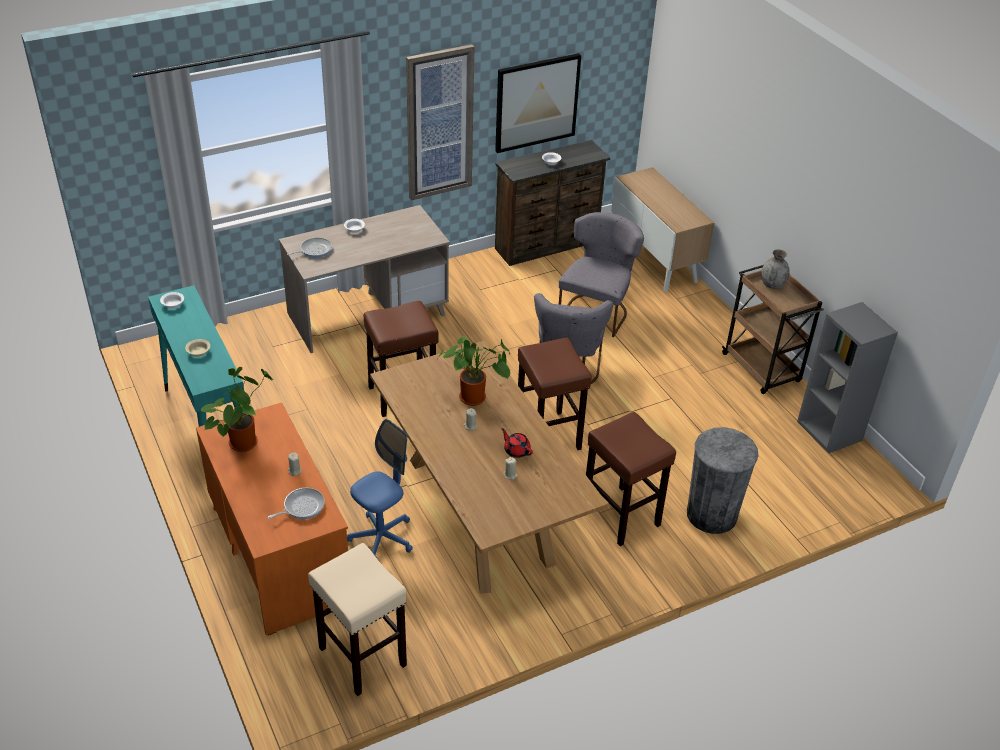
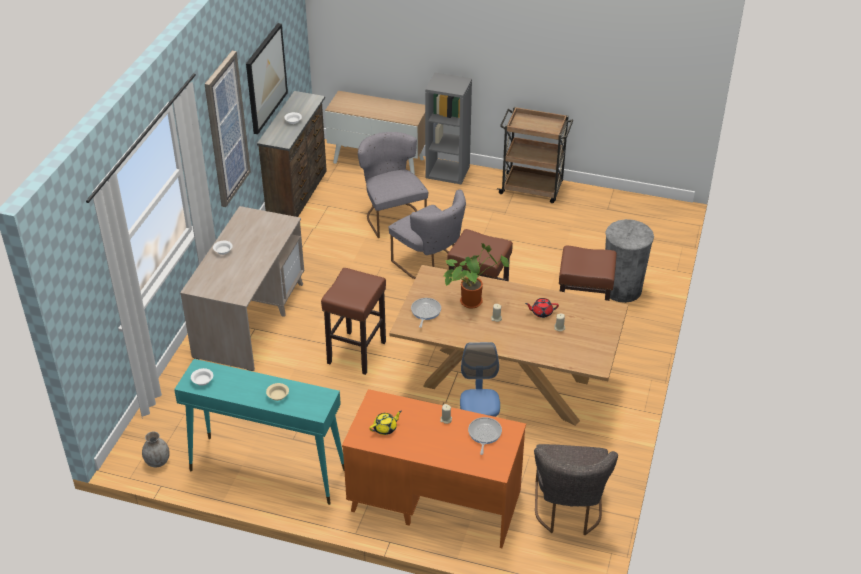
camera: 45 degrees left, 0 degrees up
(243, 441) = (385, 428): potted plant -> yellow teapot
(314, 250) = (219, 283): frying pan -> frying pan (425, 312)
(361, 656) = (568, 511): beige stool -> grey chair
(772, 284) = (525, 122): grey vase -> grey vase (157, 462)
(830, 431) = (613, 200): grey bookcase -> grey bookcase (448, 172)

